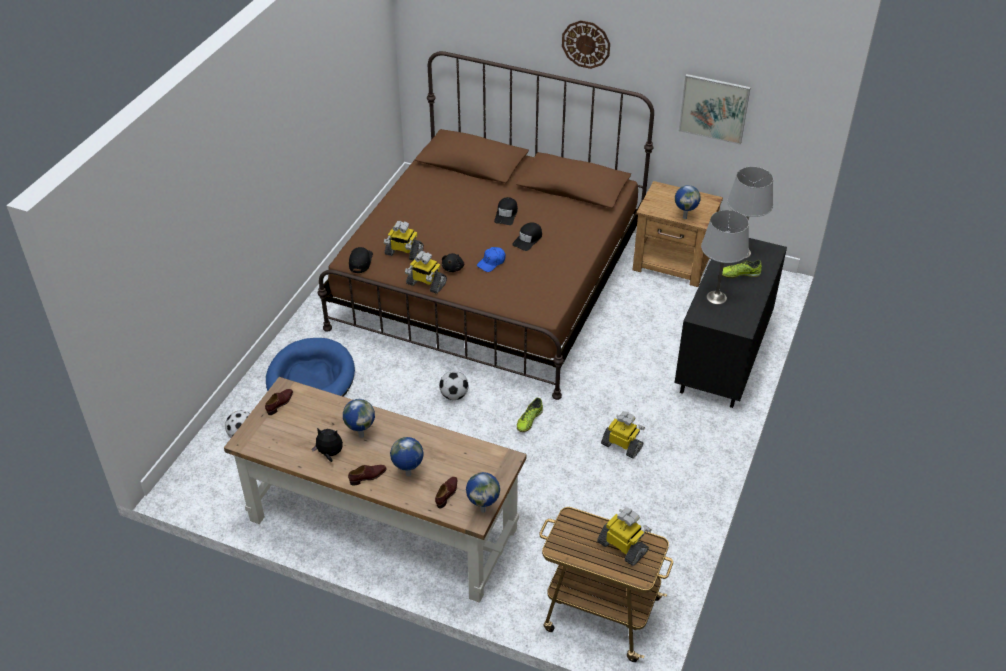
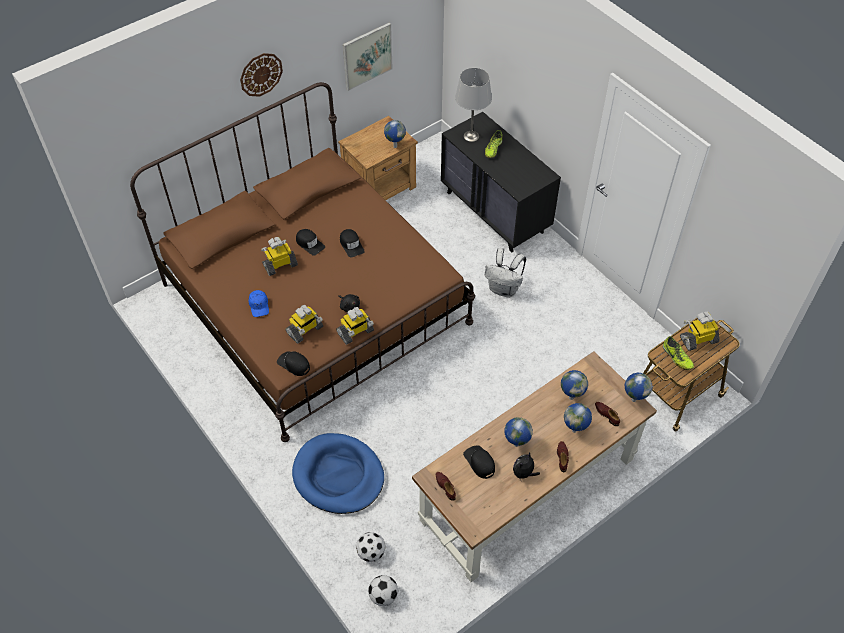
camera: 60 degrees left, 10 degrees up
(323, 417) = (479, 462): none -> black cap
(450, 456) = (571, 397): none -> globe
(454, 395) = (425, 384): football -> football (383, 596)
(491, 262) = (361, 279): blue cap -> blue cap (259, 305)
(529, 420) = (481, 350): shoe -> shoe (677, 357)
(622, 445) = (540, 309): toy robot -> toy robot (280, 265)
(624, 406) = (504, 289): none -> white backpack
(716, 297) = (508, 173): grey table lamp -> none

